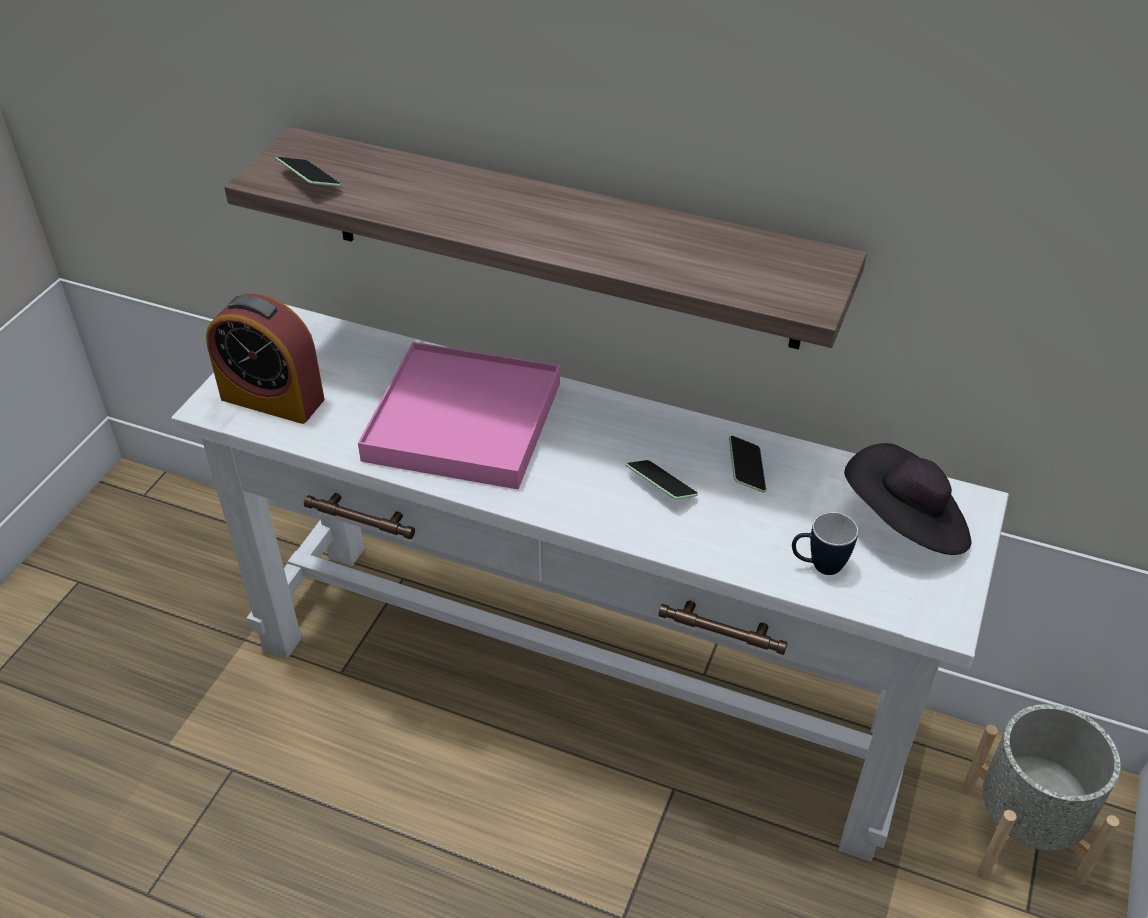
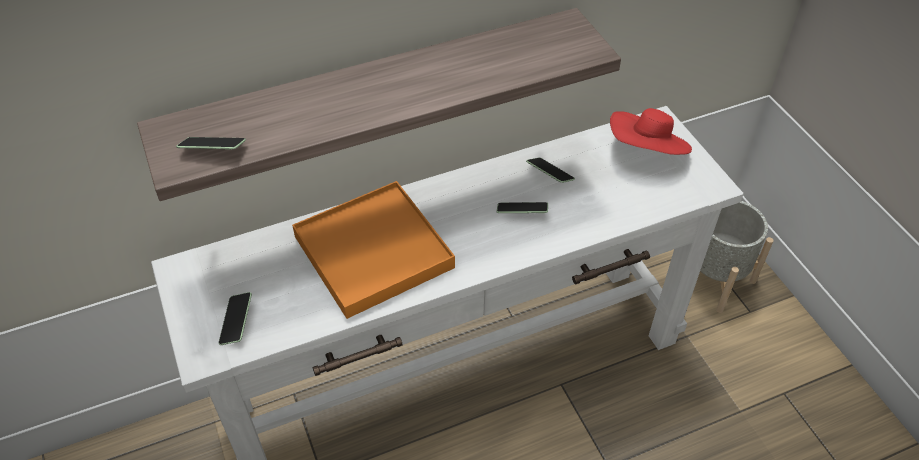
camera: 45 degrees left, 5 degrees up
(272, 399) = (237, 323): alarm clock -> phone
(464, 421) = (373, 251): pink tray -> orange tray
(818, 566) = (638, 199): mug -> none
(905, 524) = (647, 151): black hat -> red hat

